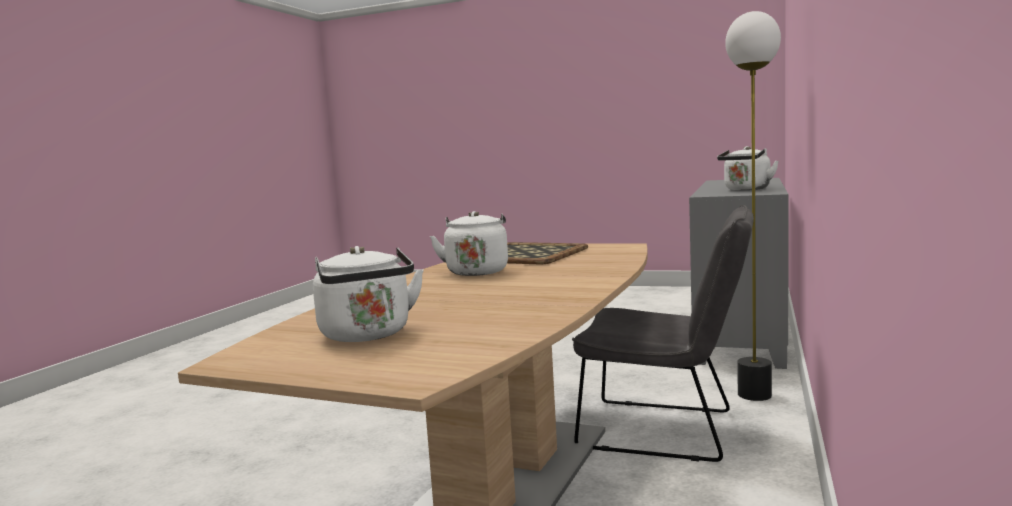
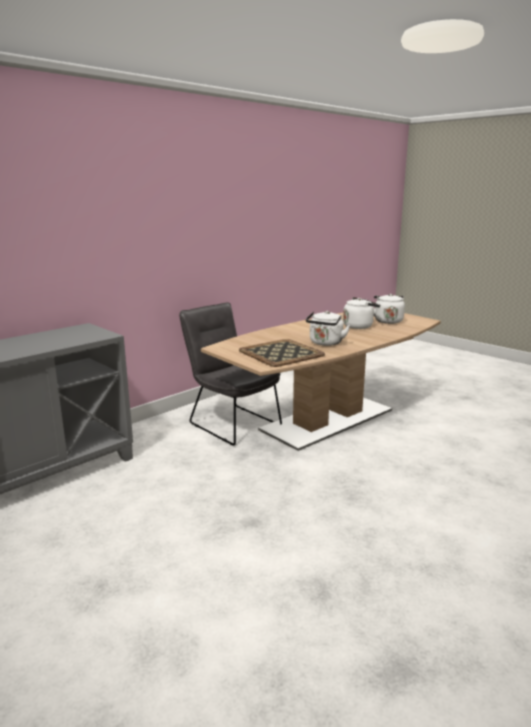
camera: 155 degrees left, 10 degrees up
(746, 189) = (50, 338): white kettle -> white kettle (359, 326)
(753, 394) = (157, 428): floor lamp -> none

